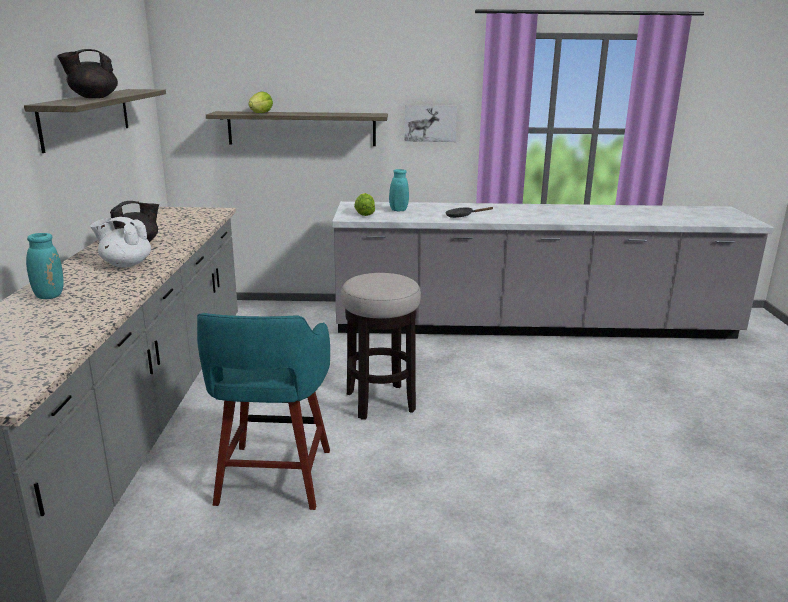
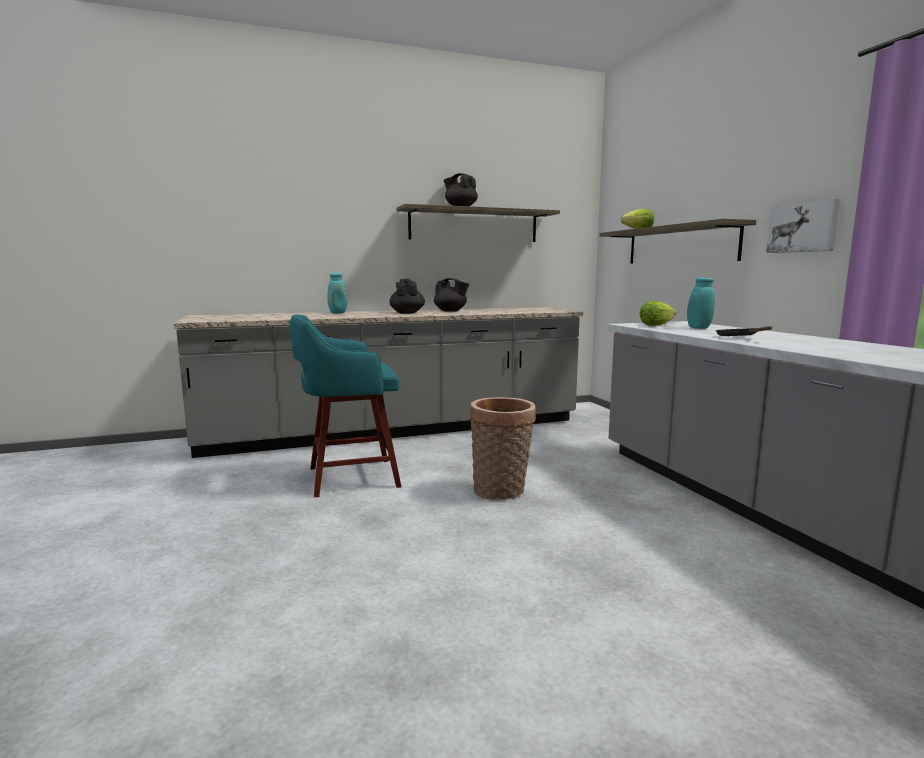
camera: 70 degrees right, 10 degrees down
(125, 264) = (407, 313): white teapot -> black teapot
(380, 402) = (502, 491): stool -> basket

